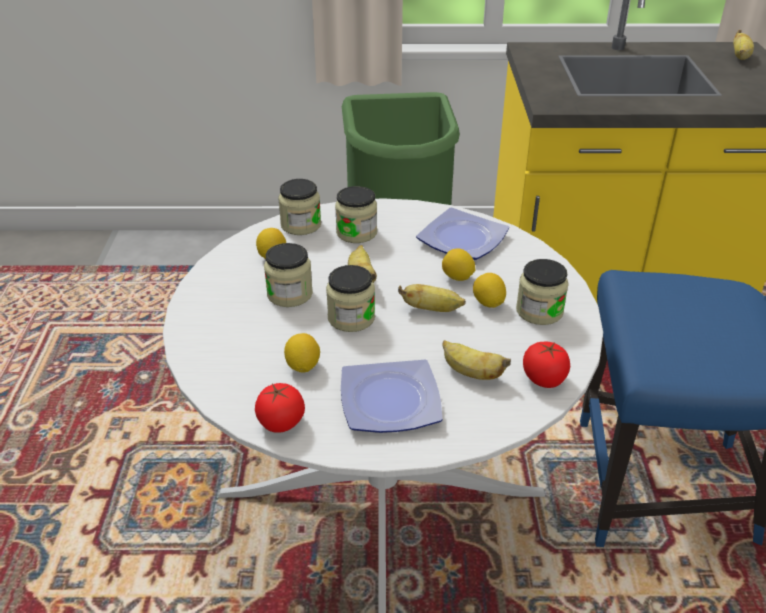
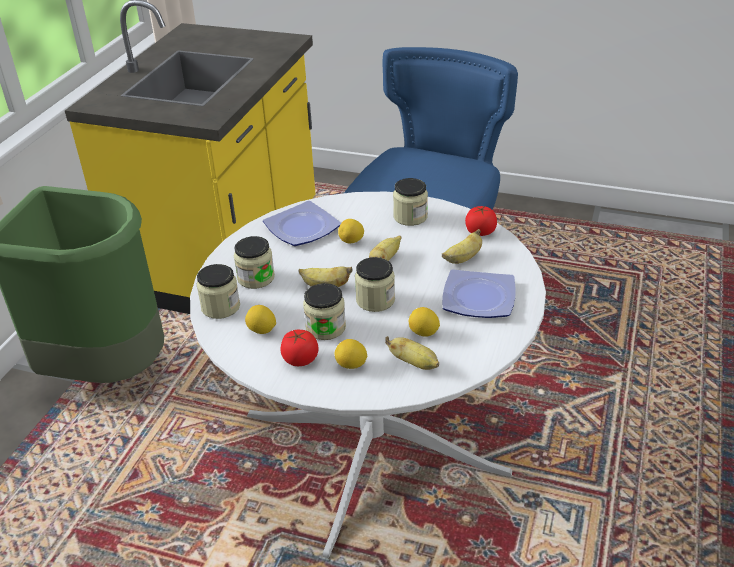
camera: 70 degrees left, 0 degrees up
(281, 422) = (483, 352): tomato -> tomato (300, 359)
(488, 303) = (390, 235): lemon -> lemon (351, 365)
(740, 57) = (201, 35): banana -> banana (414, 363)

